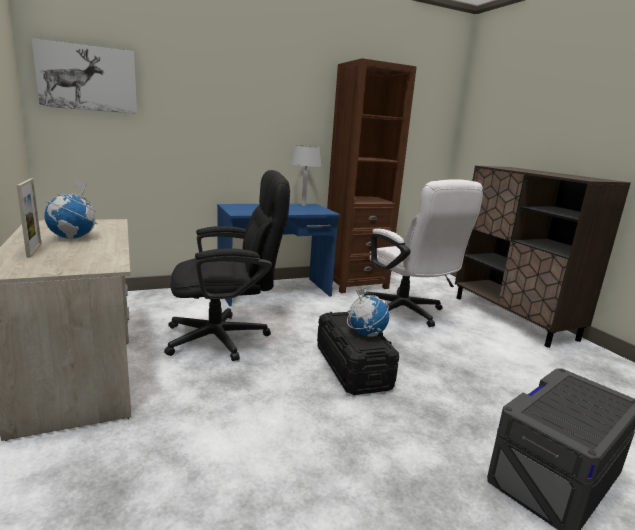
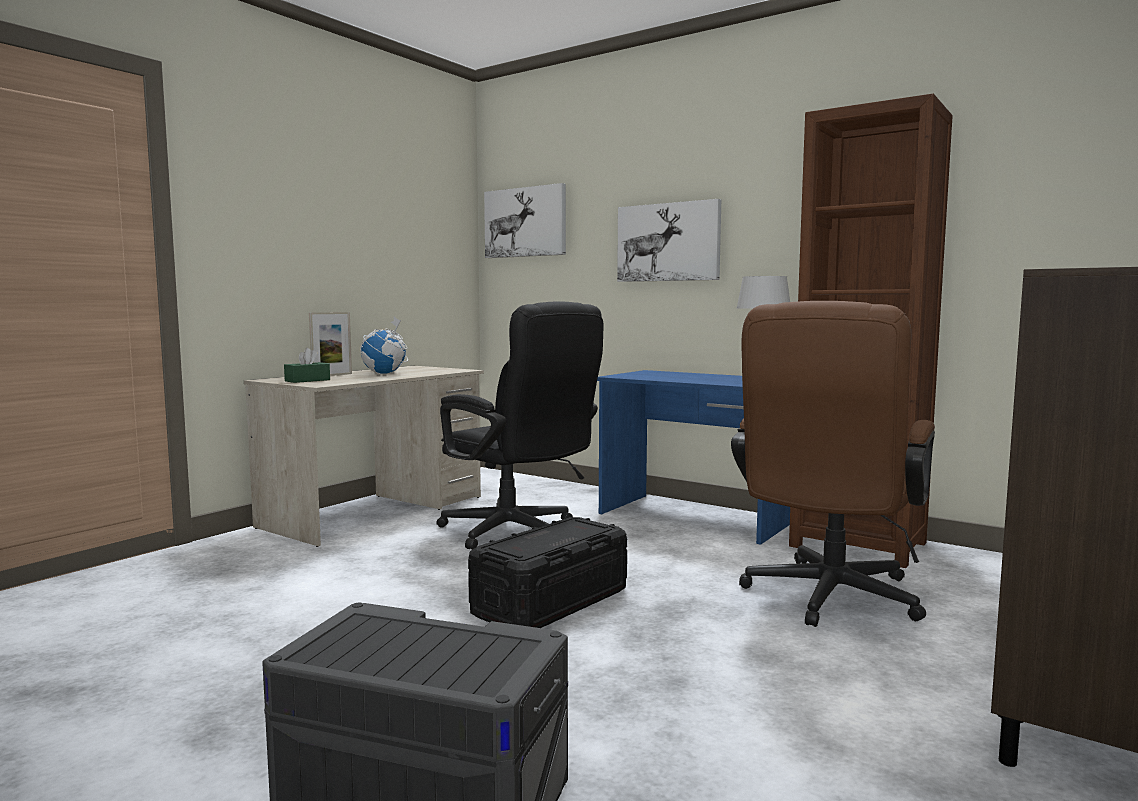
camera: 60 degrees right, 10 degrees down
(59, 264) = (307, 380): none -> green tissue box
(231, 115) = (668, 242): none -> picture
(366, 334) = (547, 542): globe -> none
(407, 313) = (827, 600): white office chair -> brown office chair

